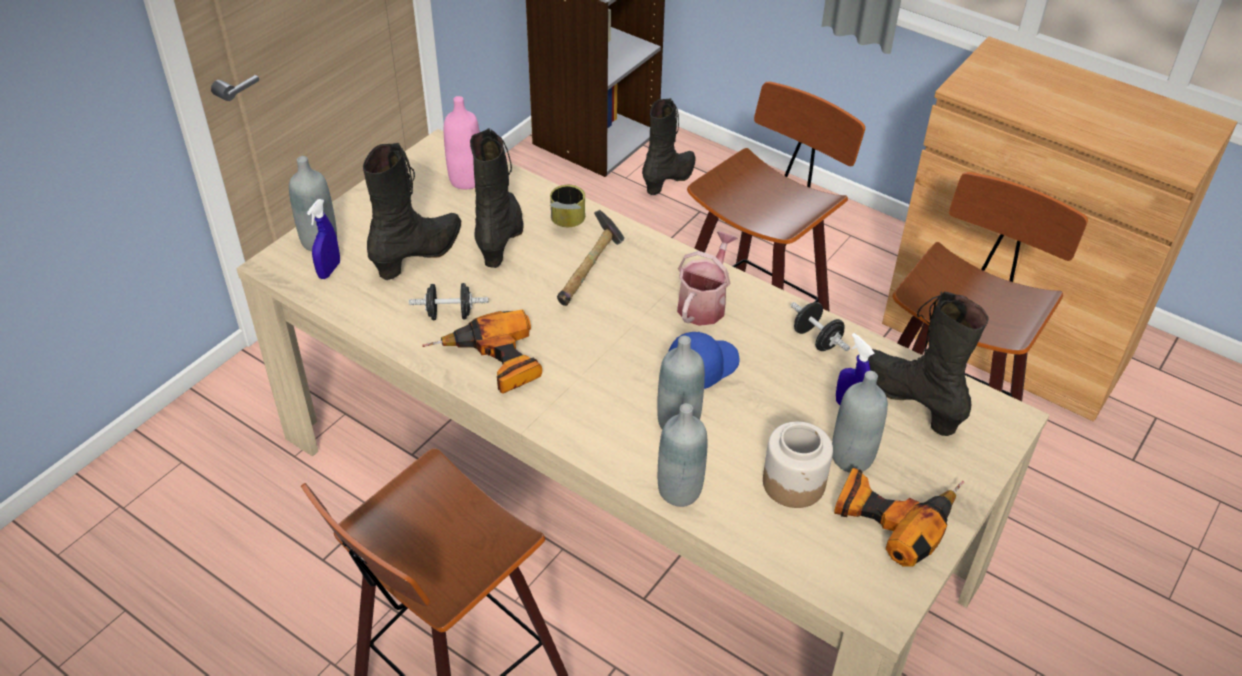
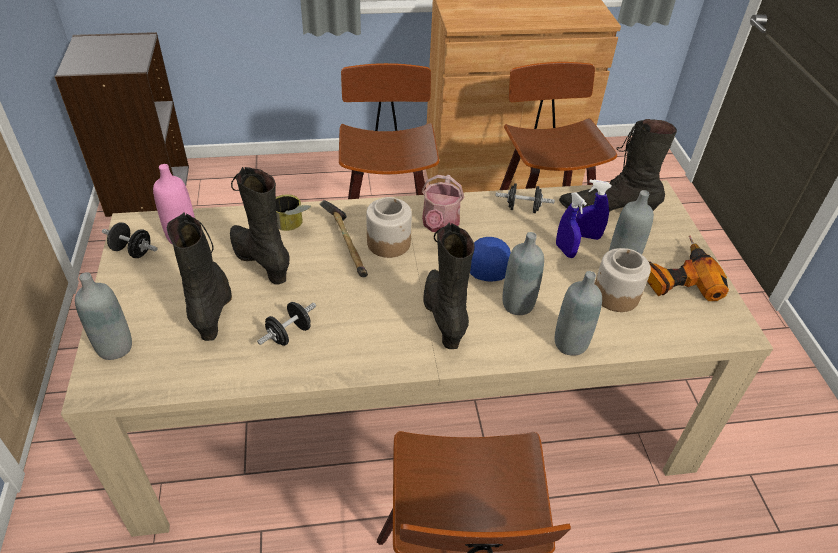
camera: 45 degrees left, 0 degrees up
(329, 270) = (151, 363): blue spray bottle -> blue spray bottle (565, 250)
(416, 170) = (132, 251): none -> black dumbbell
(493, 363) = (362, 346): power drill -> none
(633, 290) = (389, 242): none -> jar
(670, 179) = (228, 192): black boot -> black boot (444, 316)
(704, 303) = (439, 225): watering can -> watering can turned 150 degrees counterclockwise

